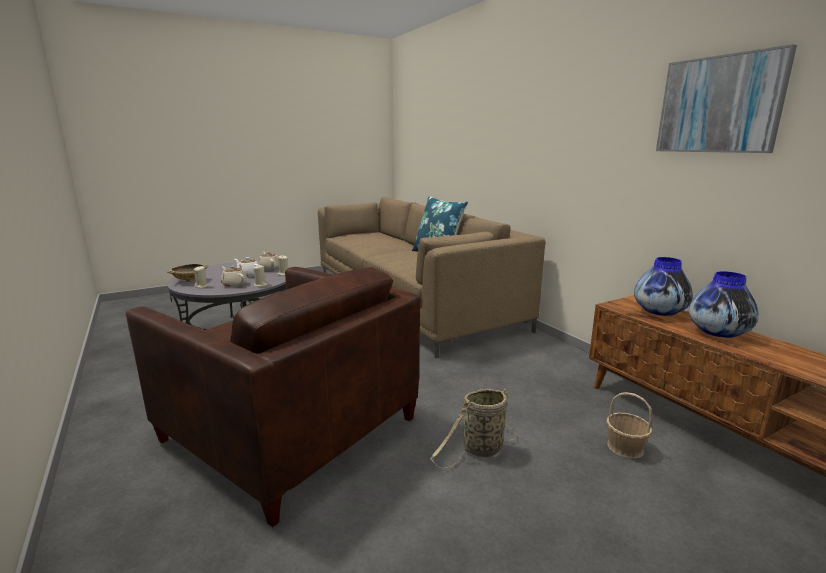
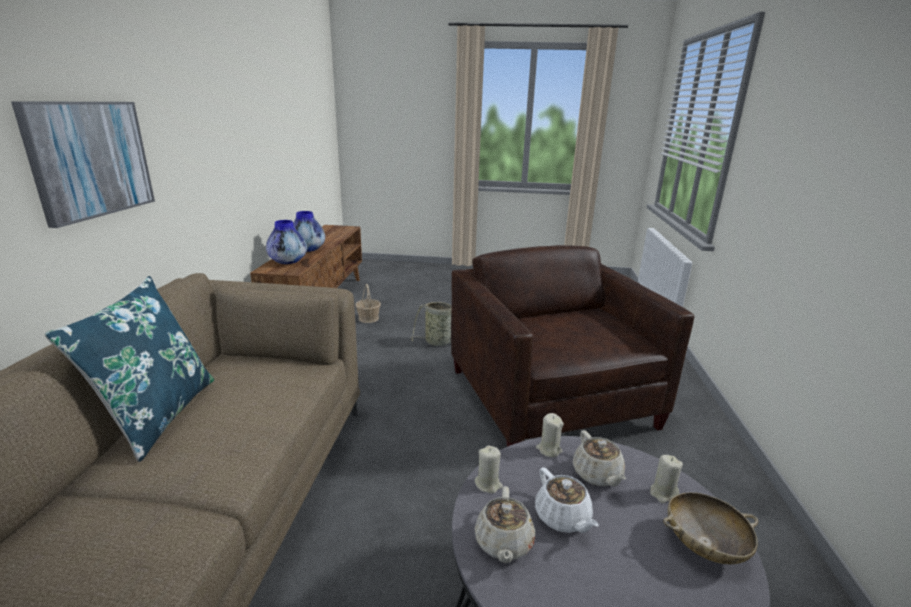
camera: 145 degrees left, 5 degrees up
(719, 105) = (245, 103): picture -> picture (90, 159)

